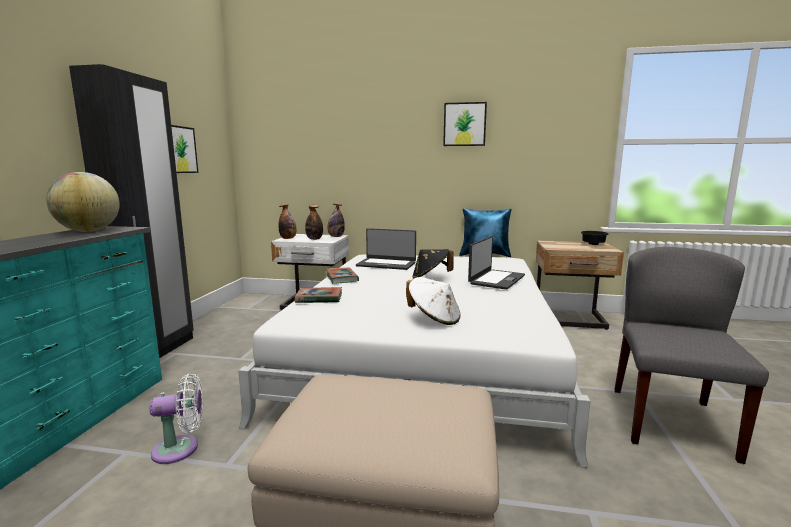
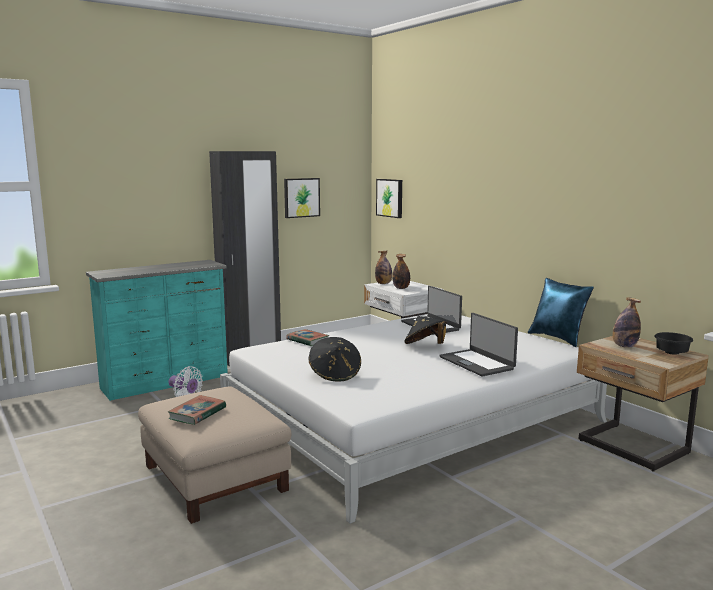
camera: 45 degrees right, 0 degrees up
(88, 231) = (191, 264): globe -> none
(336, 236) = (426, 289): bottle -> bottle (624, 346)
(342, 278) = (362, 329): book -> book (197, 413)
(434, 319) = (335, 374): white hat -> black hat
(464, 124) = (553, 178): picture -> picture (390, 198)
(496, 279) = (477, 363): laptop -> laptop turned 75 degrees clockwise
(669, 421) = (486, 542): grey chair -> none

